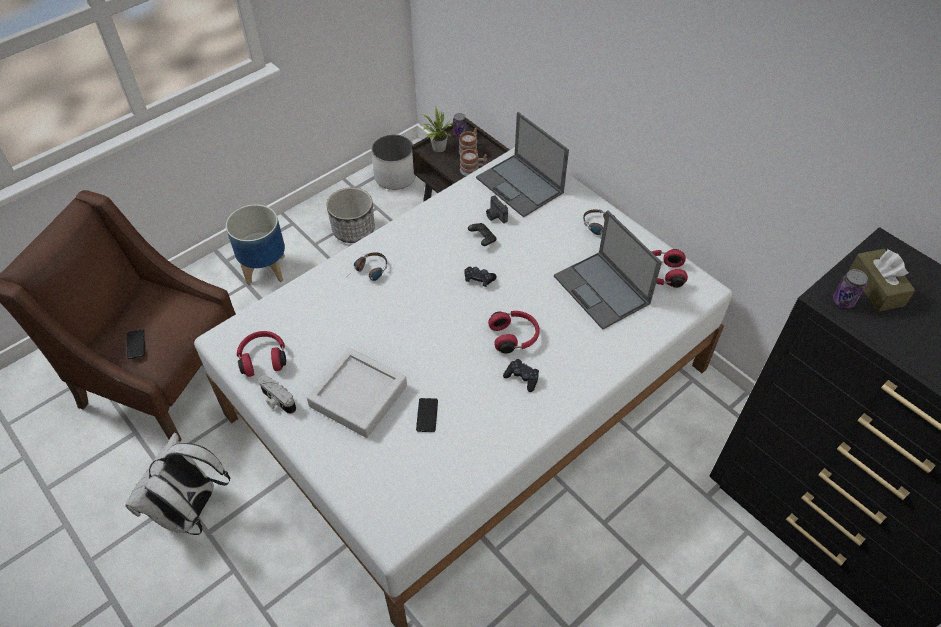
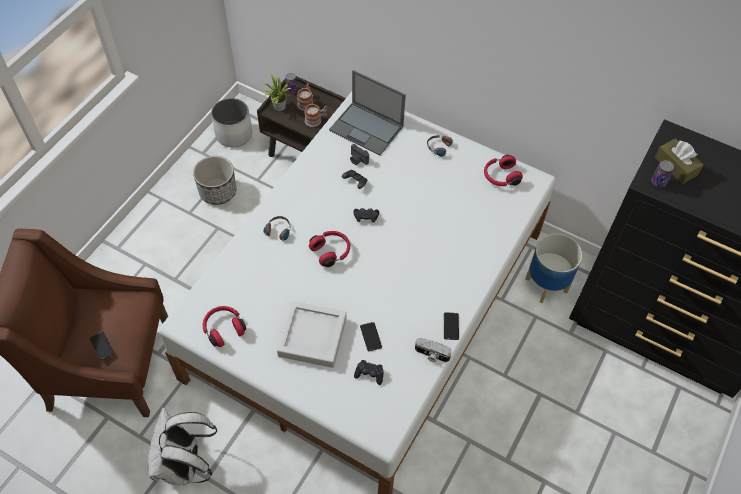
camera: 20 degrees left, 5 degrees up
(265, 269) = (156, 246): planter -> planter (545, 284)
(277, 401) = (251, 359): camera -> camera (431, 354)
(514, 336) = (411, 256): red headphones -> red headphones (331, 251)
(522, 378) = (429, 287): black game controller -> black game controller (369, 374)
(530, 431) = (451, 326): none -> phone
(602, 290) = (462, 201): laptop -> none

